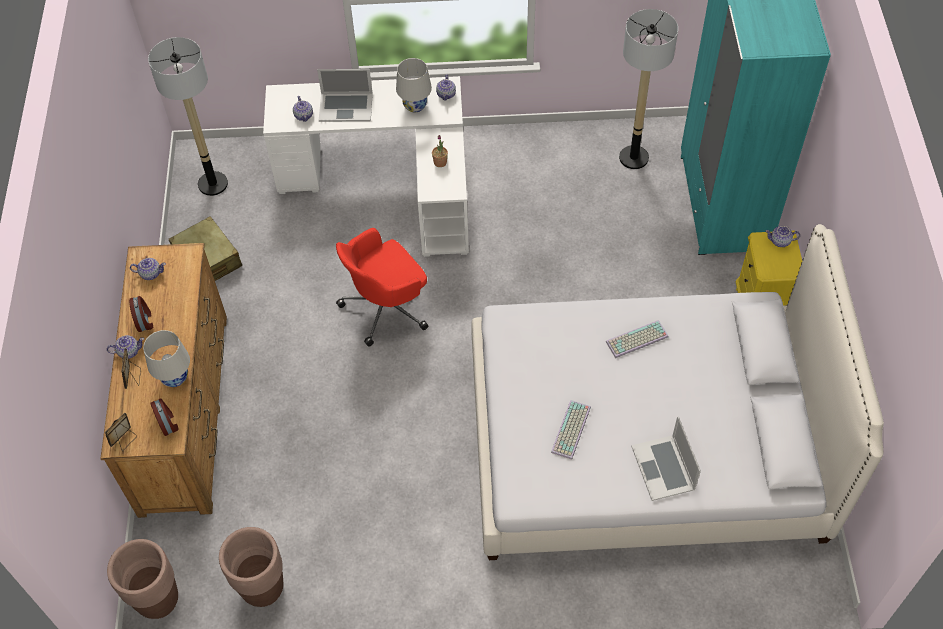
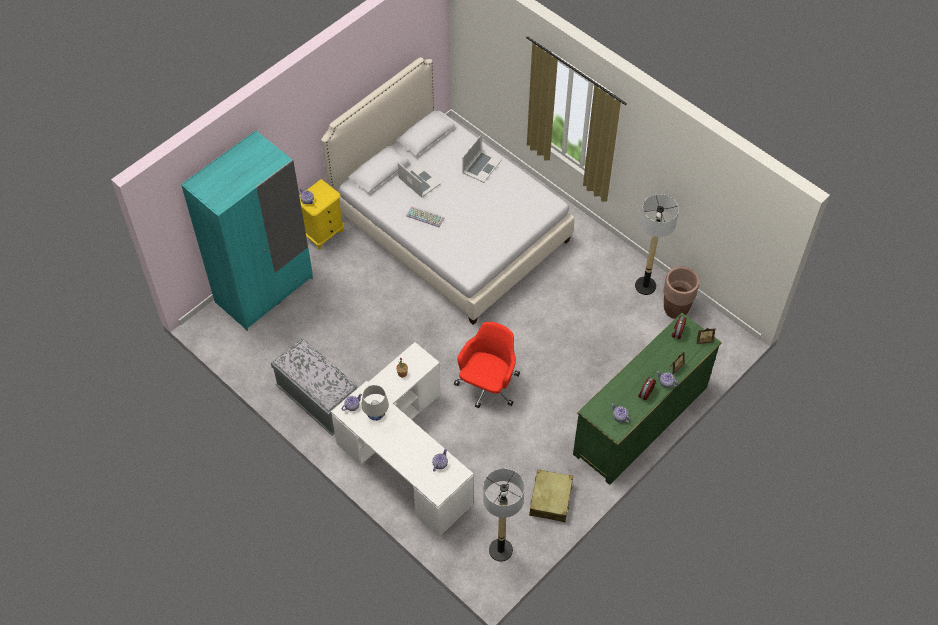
camera: 135 degrees left, 0 degrees up
(158, 600) = (726, 343): brown planter -> none
(175, 377) = (655, 351): white table lamp -> none
(184, 412) = (640, 420): brown dresser -> green dresser
(346, 107) = (412, 448): laptop -> laptop (419, 181)
(386, 307) = (487, 386): red office chair -> red office chair turned 75 degrees counterclockwise
(530, 159) = (318, 400): none -> grey bench
(571, 430) = (499, 208): keyboard -> none
(634, 157) = (268, 352): floor lamp -> floor lamp (645, 286)

